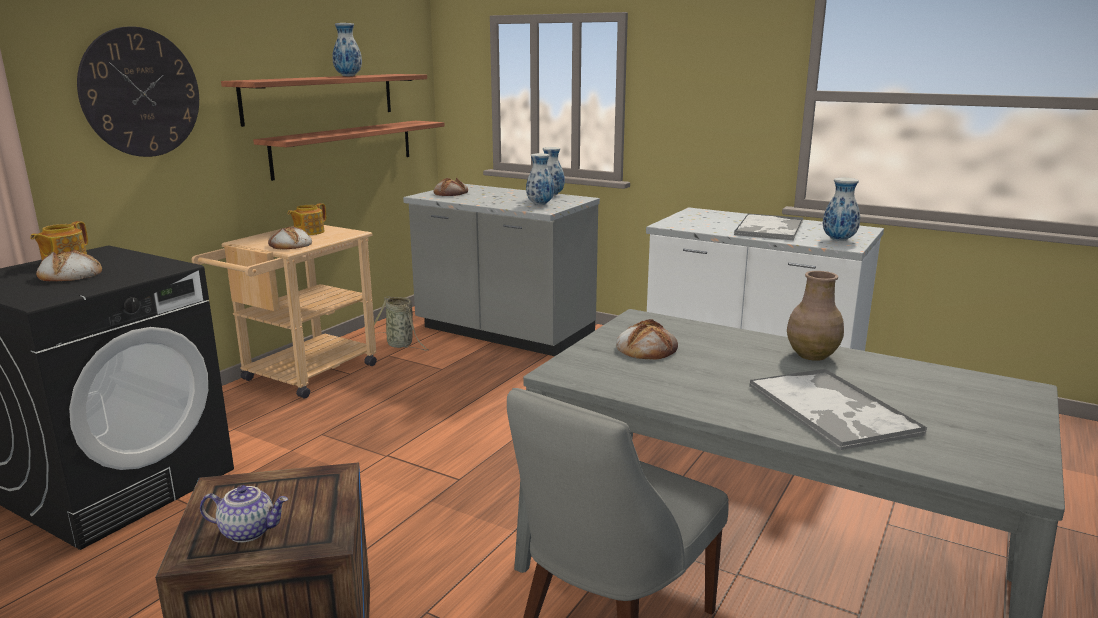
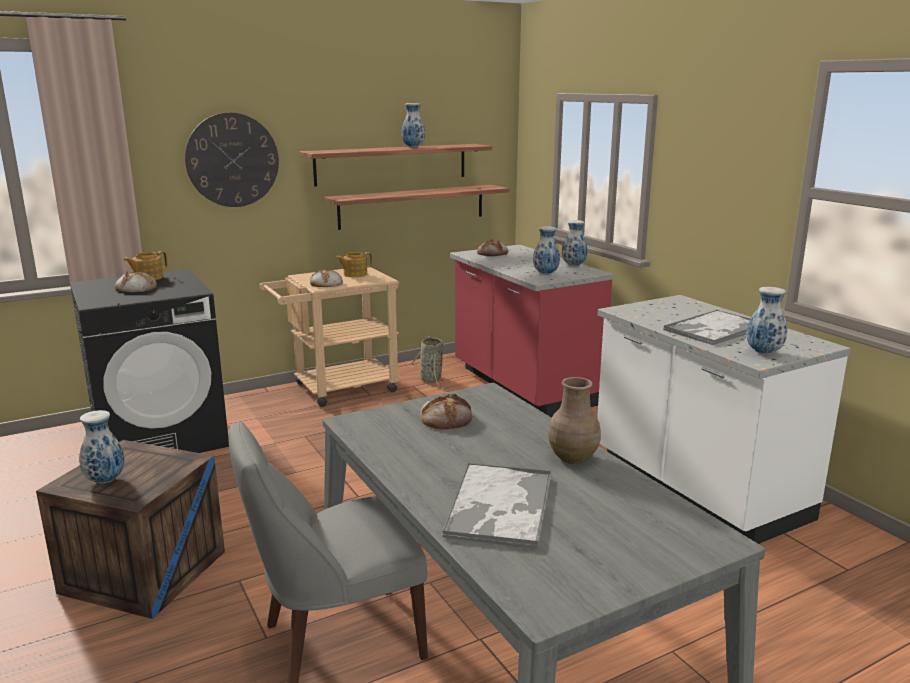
camera: 30 degrees right, 0 degrees up
(249, 531) = (105, 480): teapot -> vase
(503, 333) = (523, 386): grey counter -> red counter

